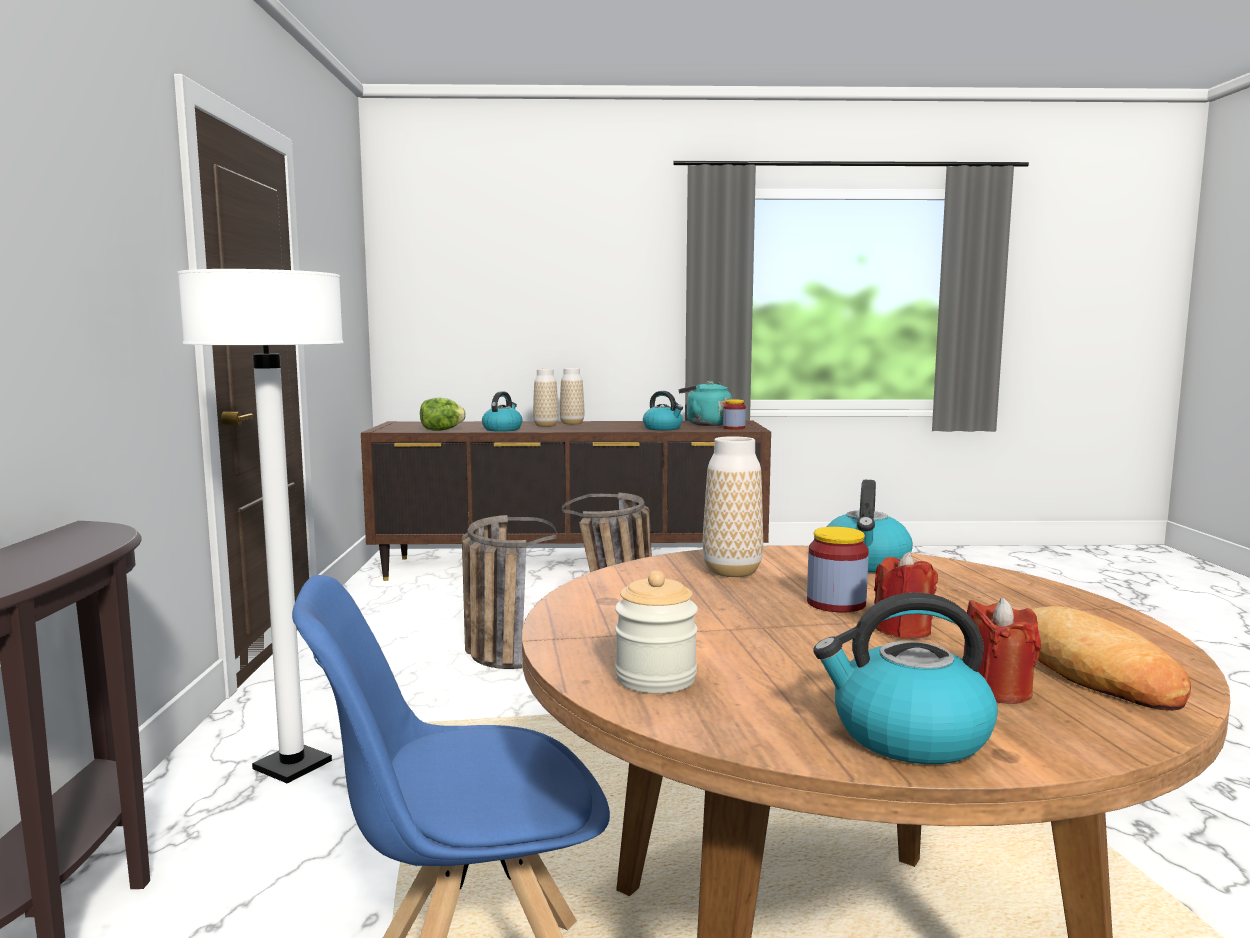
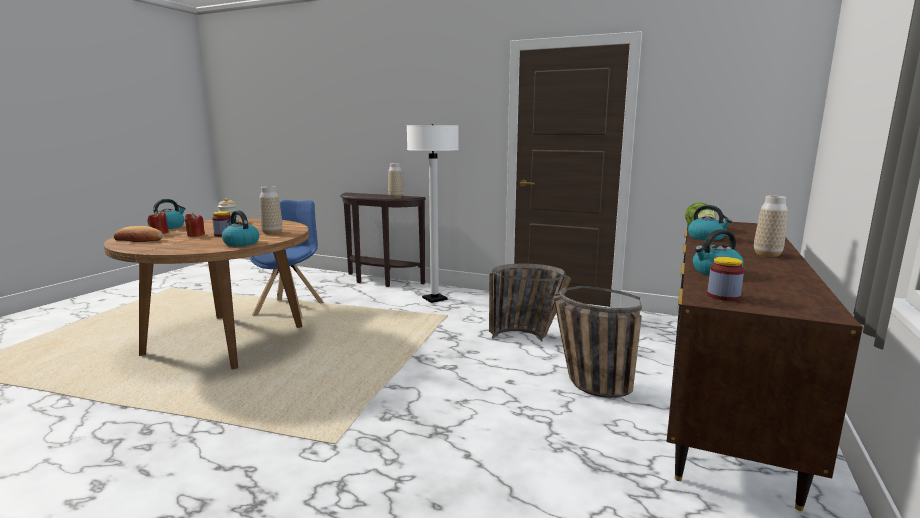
camera: 115 degrees right, 5 degrees up
(546, 425) = (742, 247): vase -> vase (395, 197)
(705, 424) = (774, 293): turquoise kettle -> none

